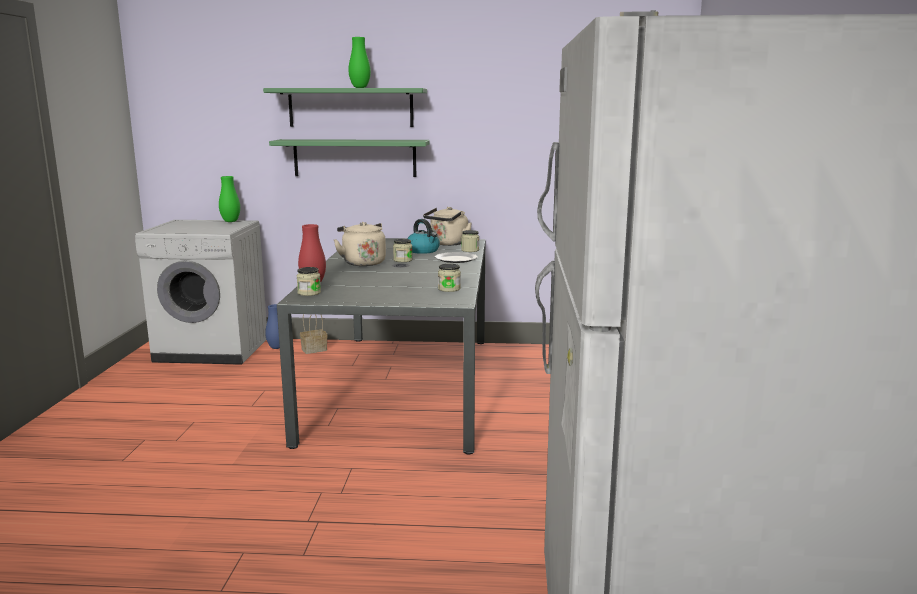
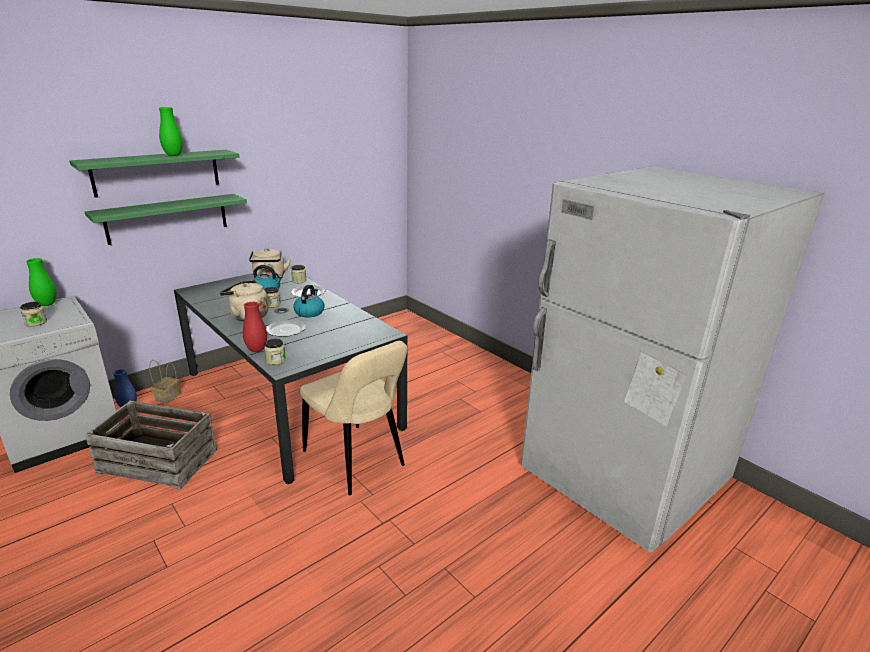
camera: 45 degrees left, 10 degrees up
(232, 390) = (157, 462): none -> crate
(369, 277) = (286, 330): none -> plate
(375, 459) = (356, 461): none -> beige chair
(421, 271) = (309, 312): none -> kettle
(449, 289) = (361, 323): jar -> jar (36, 323)

